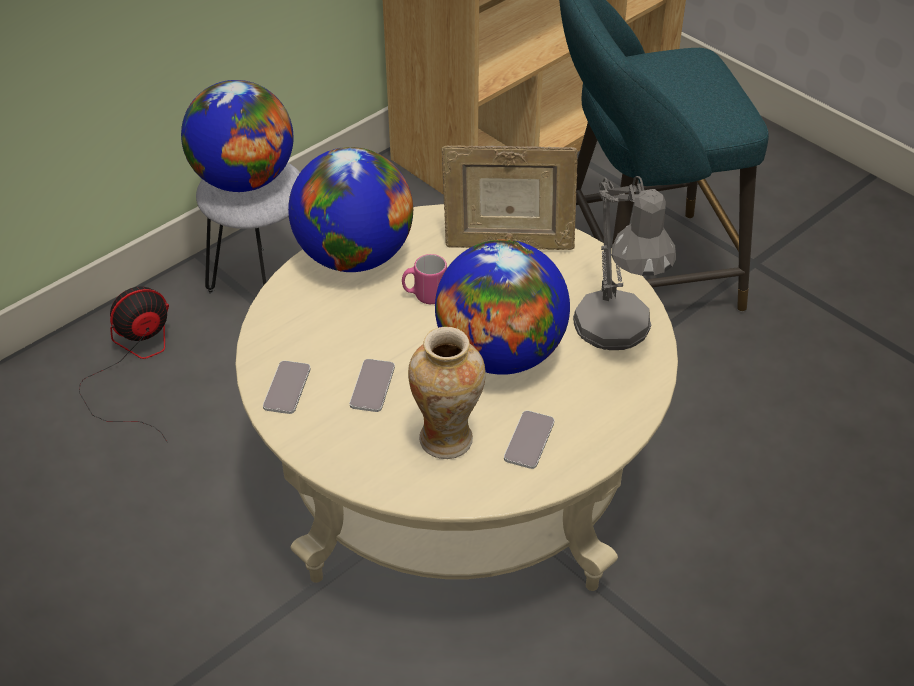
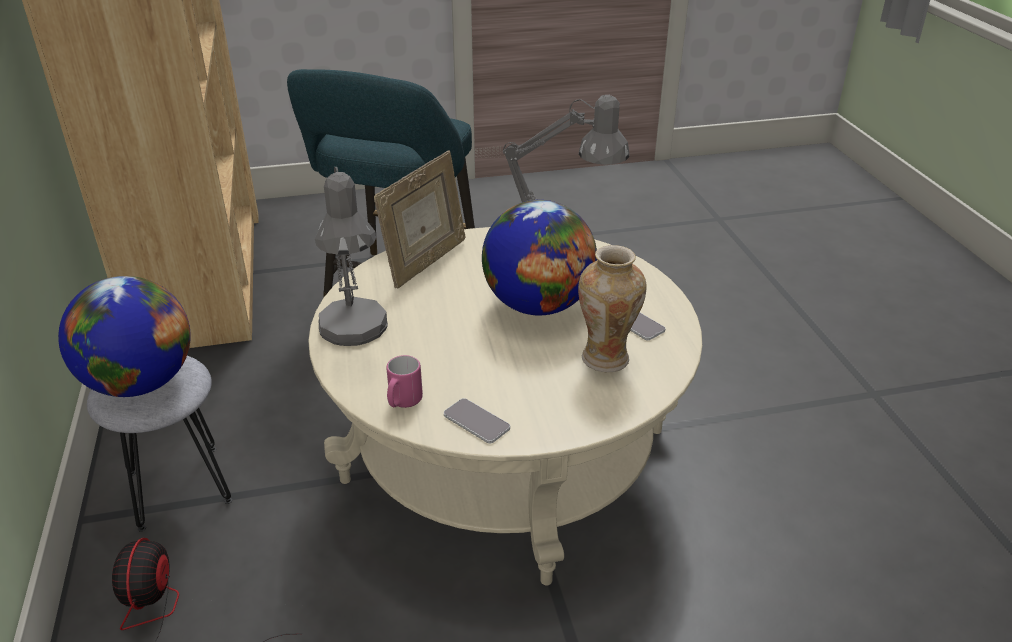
camera: 60 degrees left, 10 degrees down
(354, 256) = (355, 334): globe -> grey table lamp
(372, 386) = (516, 375): phone -> none
(424, 295) = (440, 317): pink mug -> pink mug (403, 402)

